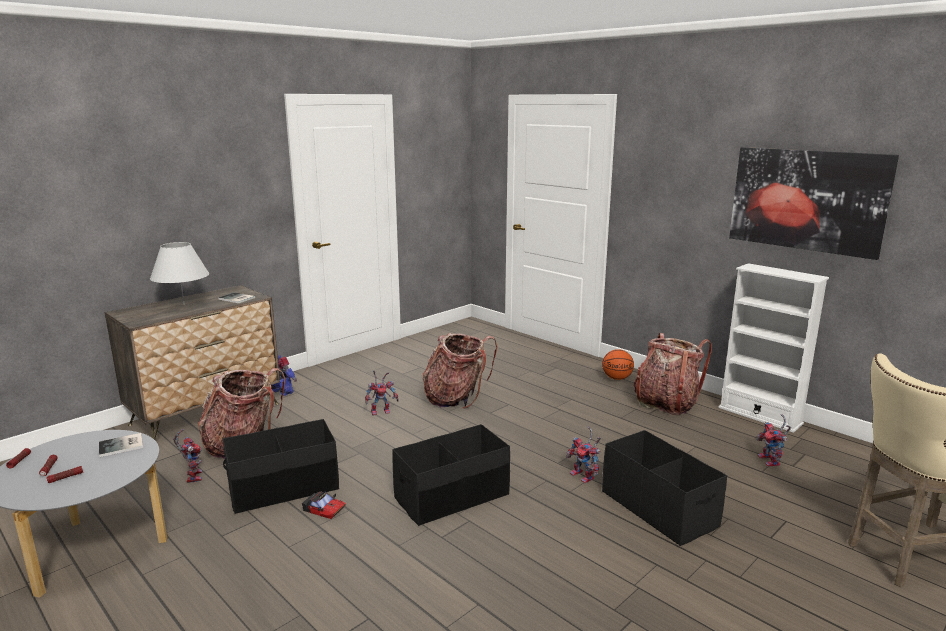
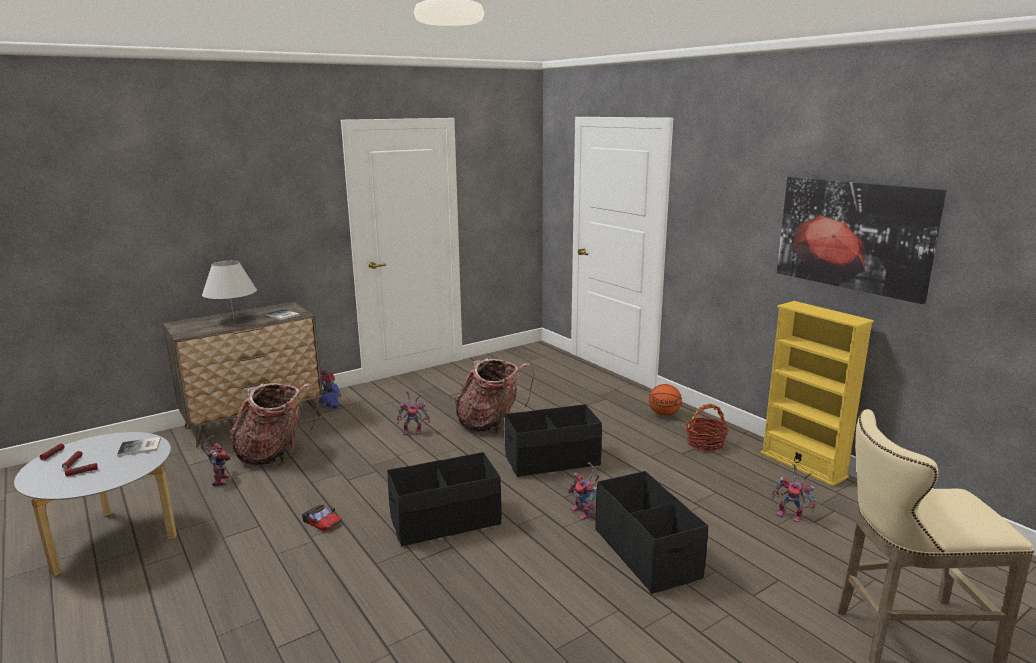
camera: 10 degrees right, 0 degrees up
(284, 488) = (294, 498): black storage box -> black storage box (552, 460)
(666, 403) = (705, 444): backpack -> basket
(760, 415) = (803, 465): white bookcase -> yellow bookcase
(771, 462) = (792, 515): toy robot -> toy robot turned 60 degrees counterclockwise

